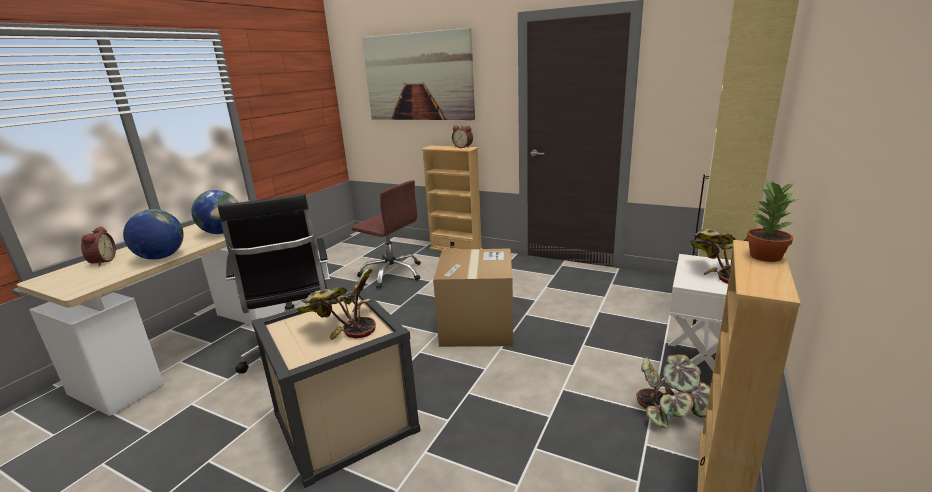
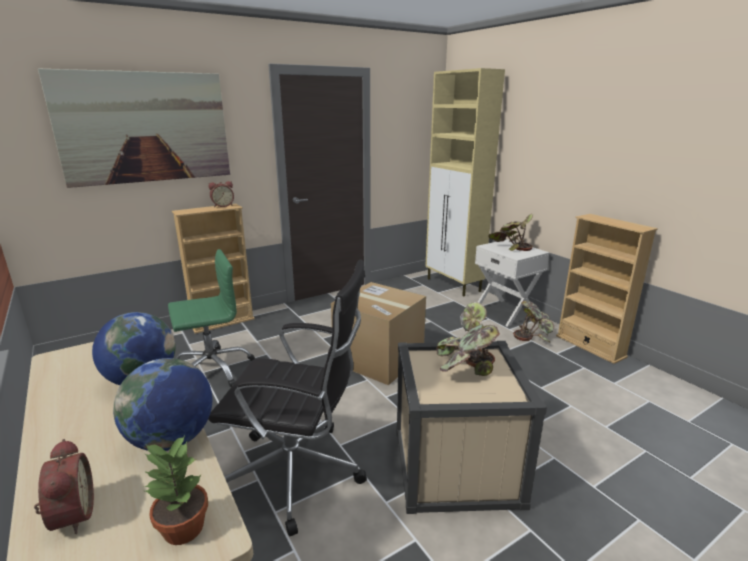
camera: 60 degrees left, 0 degrees up
(101, 261) = (70, 516): alarm clock -> alarm clock turned 45 degrees clockwise
(392, 273) = (212, 369): brown office chair -> green office chair
(764, 256) = (603, 218): potted plant -> potted plant (182, 529)

